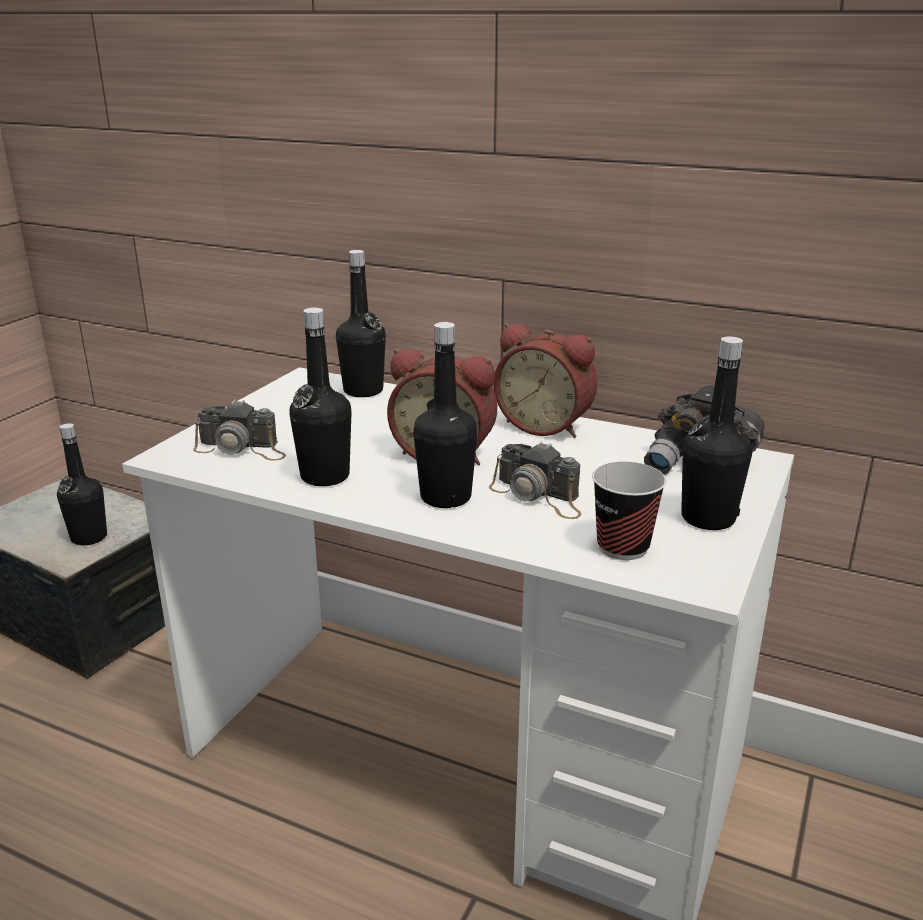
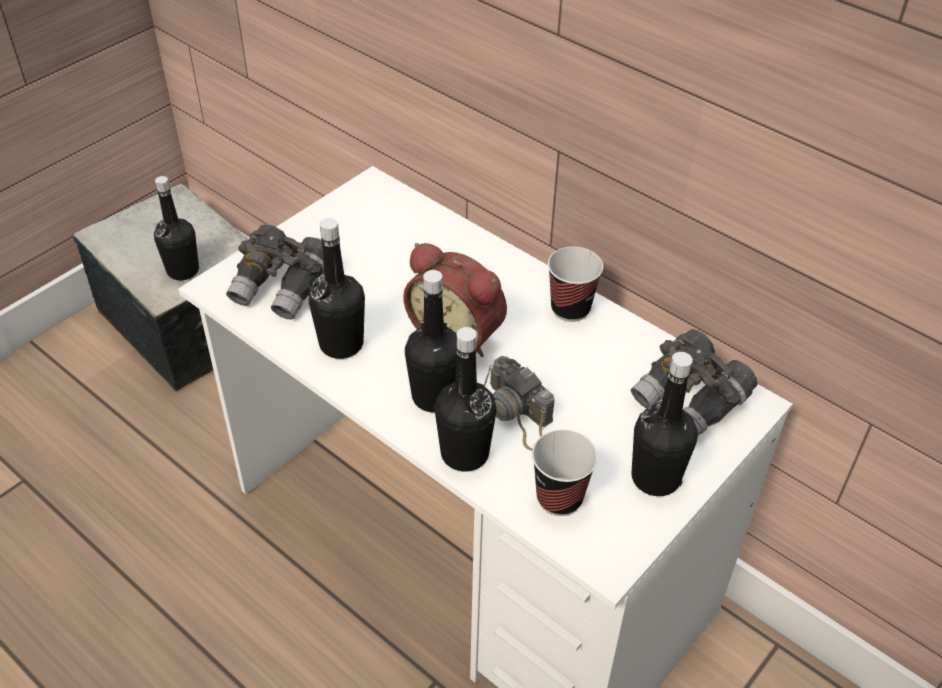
camera: 15 degrees right, 20 degrees up
(242, 449) = (282, 288): camera -> grey binoculars
(363, 391) = (419, 218): black bottle -> black bottle (464, 454)
(545, 425) = (570, 309): alarm clock -> cup

